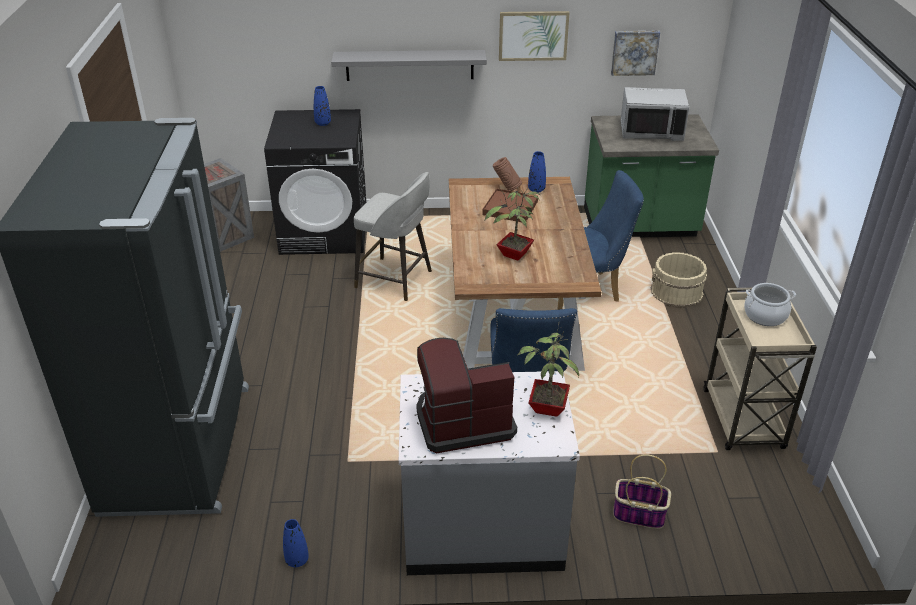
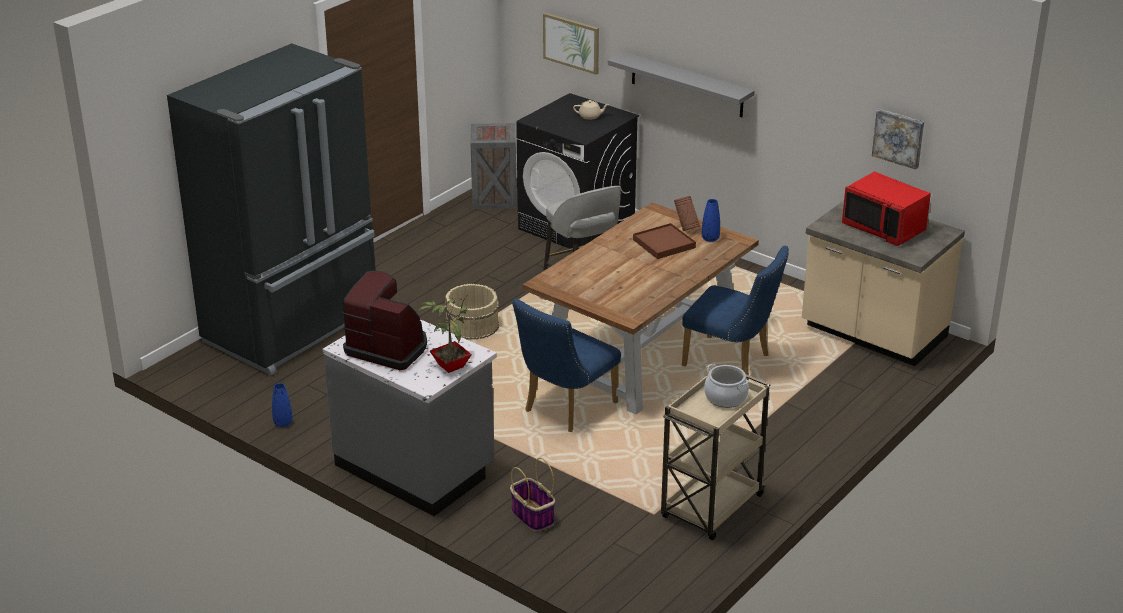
camera: 40 degrees right, 5 degrees down
(323, 123) = (590, 116): blue vase -> beige teapot
(514, 255) = (608, 277): potted plant -> none
(533, 35) = (800, 89): picture -> picture (571, 42)
(640, 225) = (873, 334): green counter -> beige counter
(651, 131) = (884, 227): grey microwave -> red microwave
(676, 293) = (812, 399): beige bucket -> beige bucket (471, 326)

